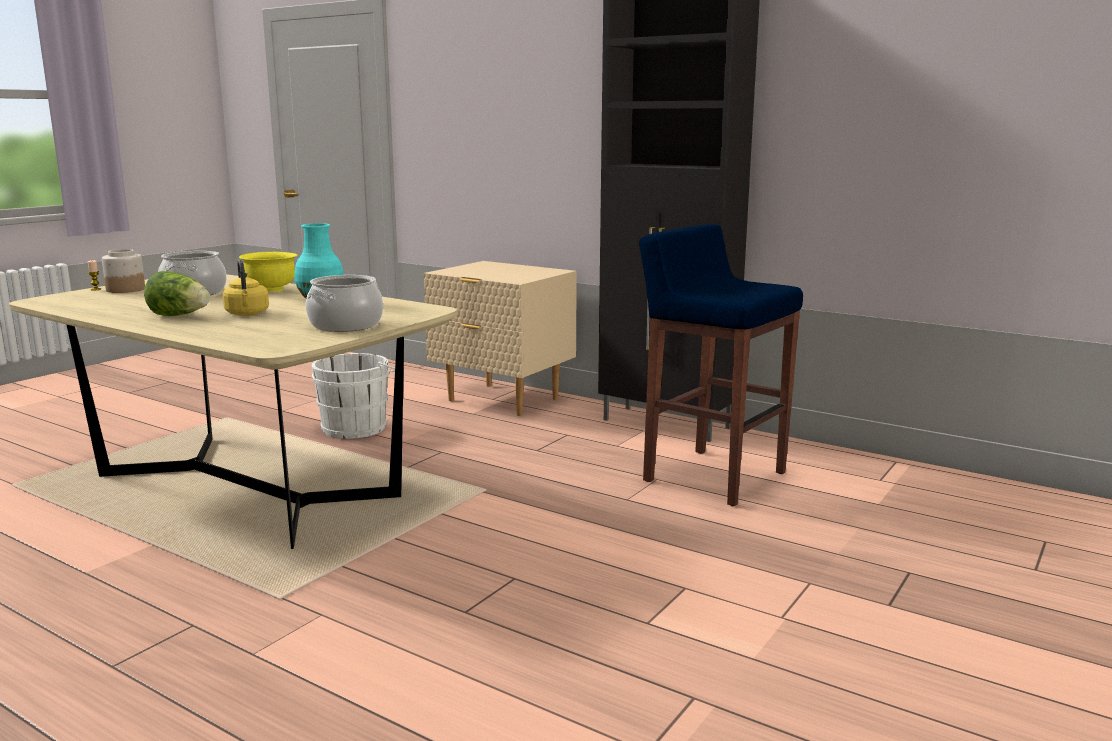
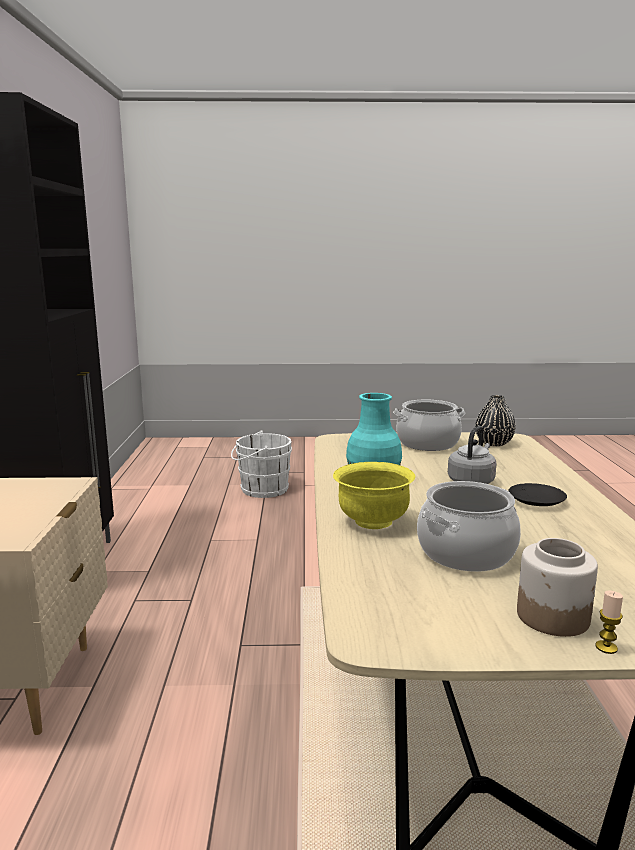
camera: 125 degrees left, 0 degrees up
(179, 316) = (535, 501): lettuce -> black plate
(247, 314) = (471, 481): yellow kettle -> grey kettle
(283, 340) = (493, 443): none -> black vase
(357, 427) = (213, 753): white bucket -> white bucket (261, 489)
(712, 476) = (187, 526): blue stool -> none

